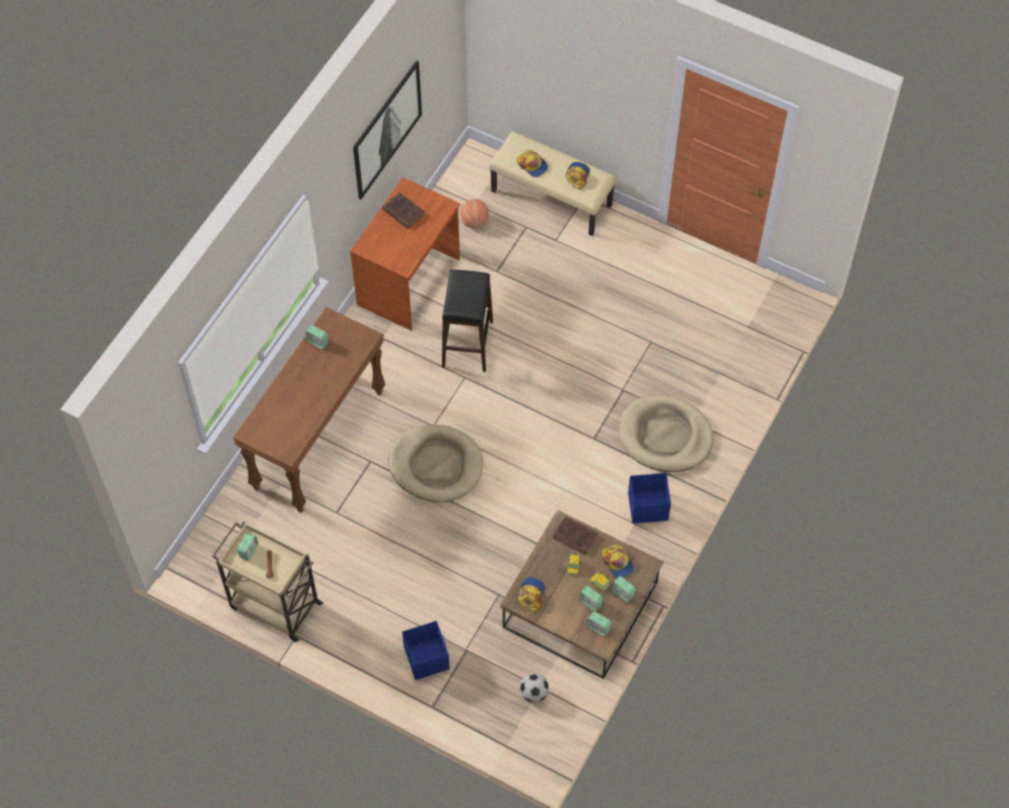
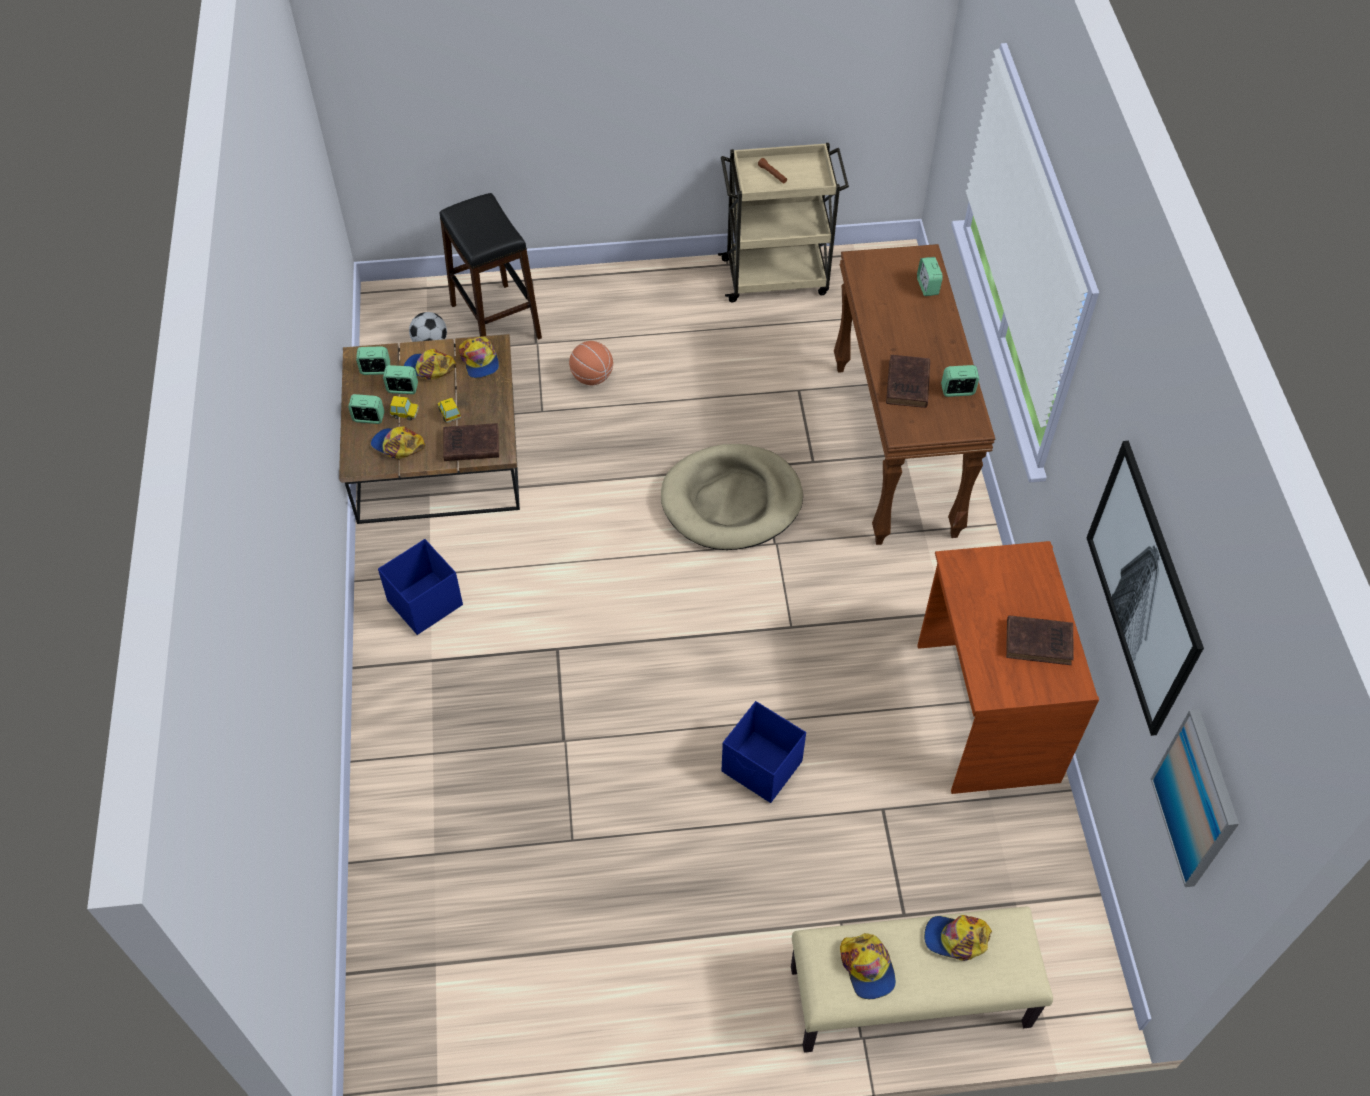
camera: 145 degrees right, 5 degrees down
(248, 551) = (808, 174): alarm clock -> alarm clock (927, 286)
(340, 360) = (907, 385): none -> brown book
(426, 657) = (574, 315): blue storage box -> blue storage box (762, 768)
(441, 69) = (1196, 799): none -> picture
(467, 344) = (827, 673): black stool -> black stool (495, 321)
(474, 222) = (986, 870): basketball -> basketball (592, 377)
(565, 608) = (429, 368): none -> cap
(665, 436) = (460, 709): beige dog bed -> none

